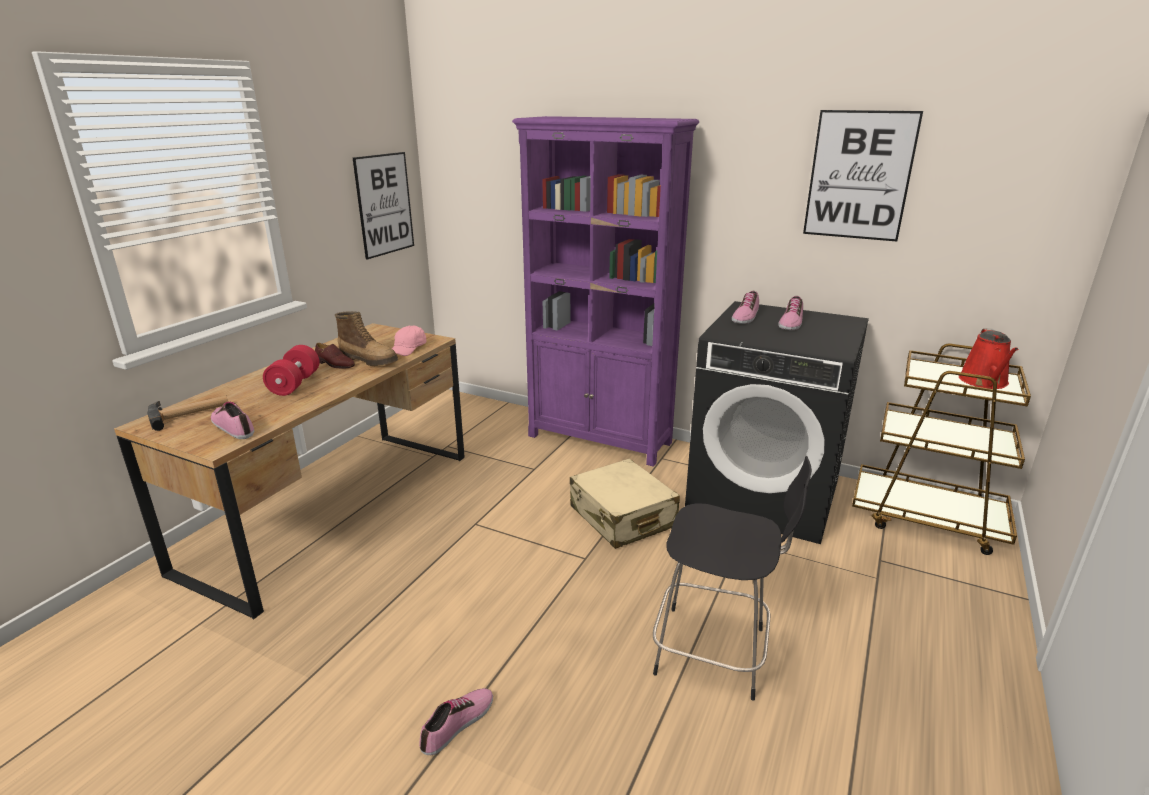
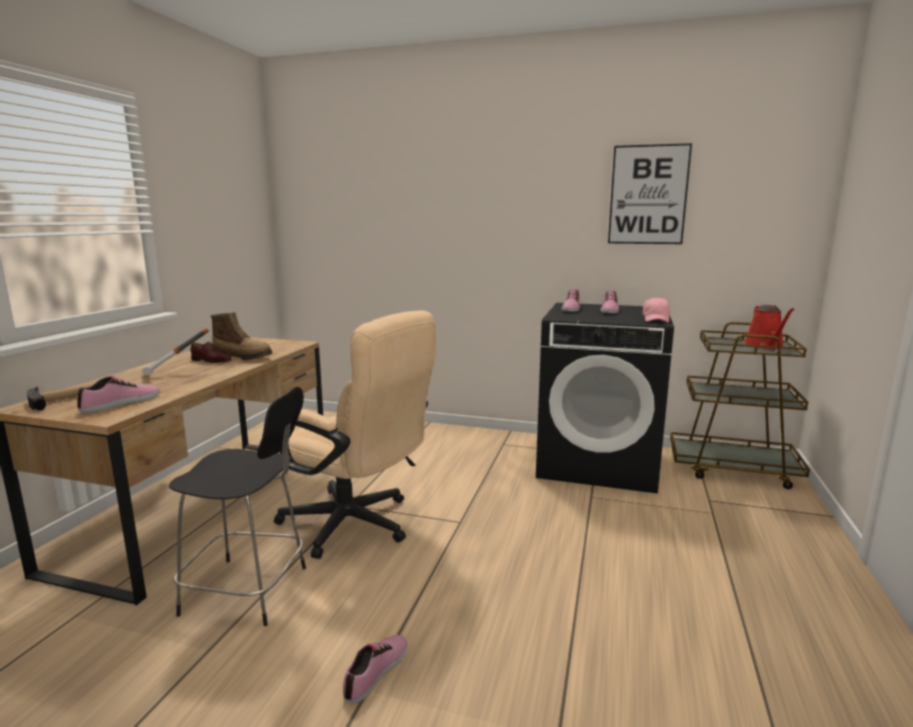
camera: 10 degrees left, 10 degrees down
(234, 426) = (122, 403): shoe -> shoe turned 90 degrees clockwise
(295, 384) = (175, 374): red dumbbell -> hammer
(384, 204) = (245, 236): picture -> none
(408, 349) = (278, 349): pink cap -> pink cap (656, 319)
(477, 551) = (357, 526): none -> beige office chair
(600, 439) = (446, 435): purple bookcase -> none
(622, 517) = (483, 488): beige suitcase -> none
(715, 652) = (600, 582): black stool -> black stool (249, 591)

